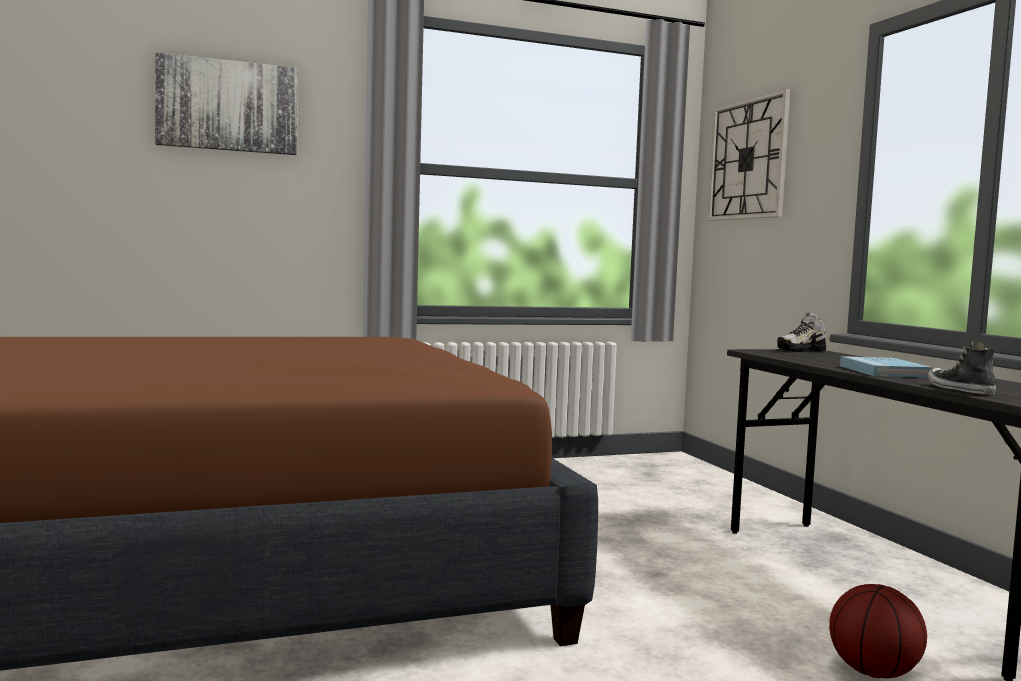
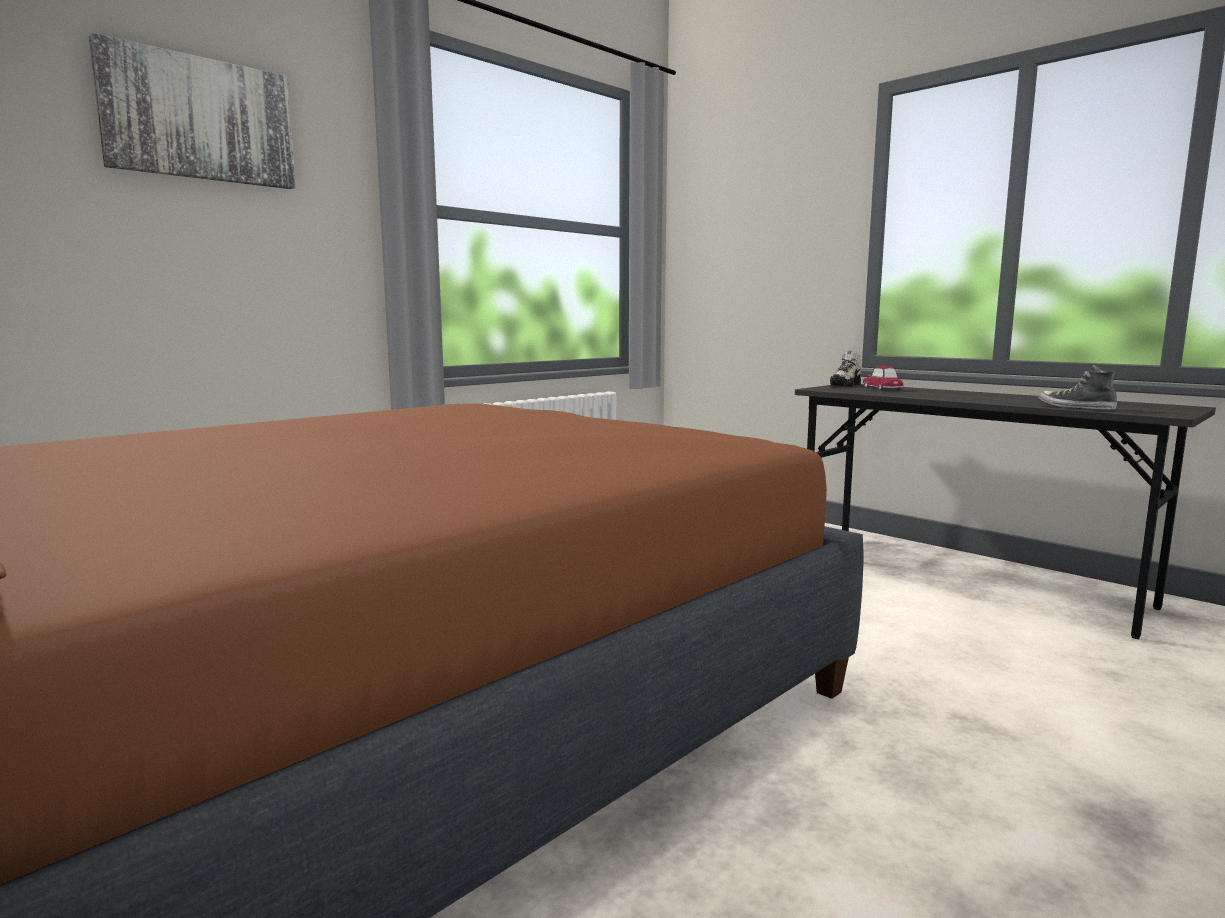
camera: 25 degrees left, 5 degrees up
(748, 159) = (733, 209): wall clock -> none
(826, 356) = (881, 388): none -> toy car
(874, 672) = (1061, 655): basketball -> none
(883, 371) = (971, 398): blue book -> none

